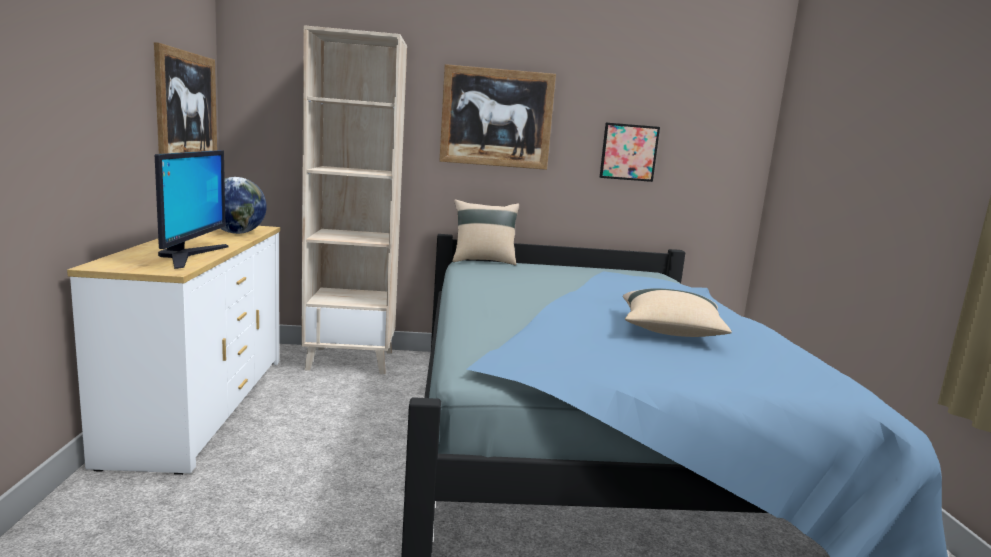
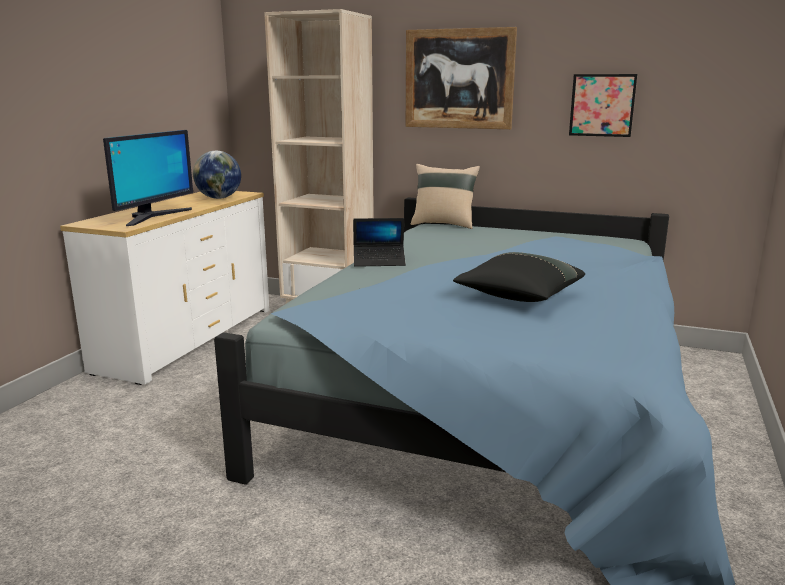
camera: 25 degrees right, 5 degrees up
(187, 108) = (186, 94): picture -> none
(482, 302) = (379, 261): none -> laptop
(670, 332) = (518, 297): beige pillow -> black pillow

